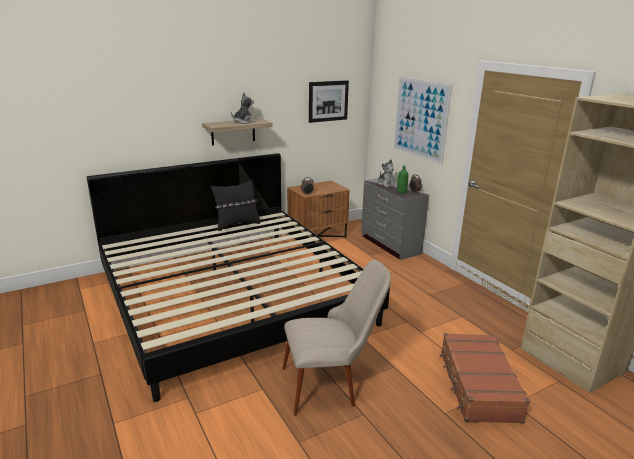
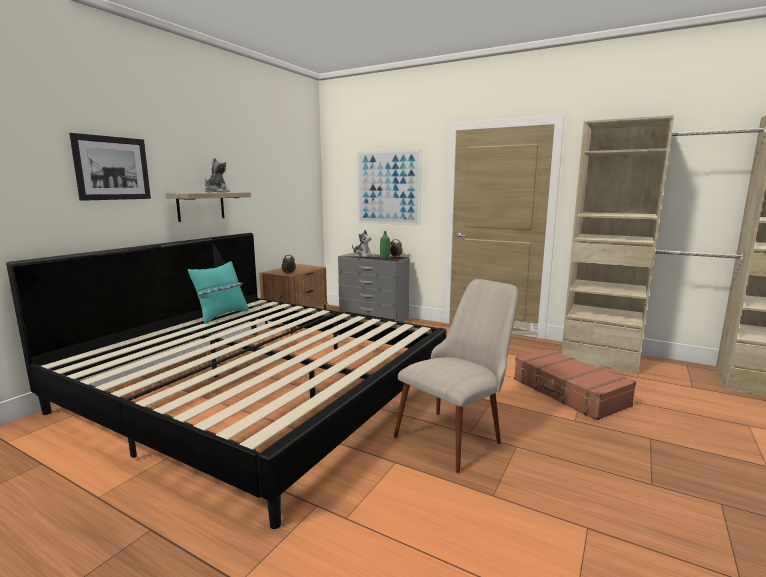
camera: 30 degrees left, 10 degrees down
(237, 224) = (222, 315): black pillow -> turquoise pillow
(328, 101) = (288, 178): picture -> picture (112, 168)

